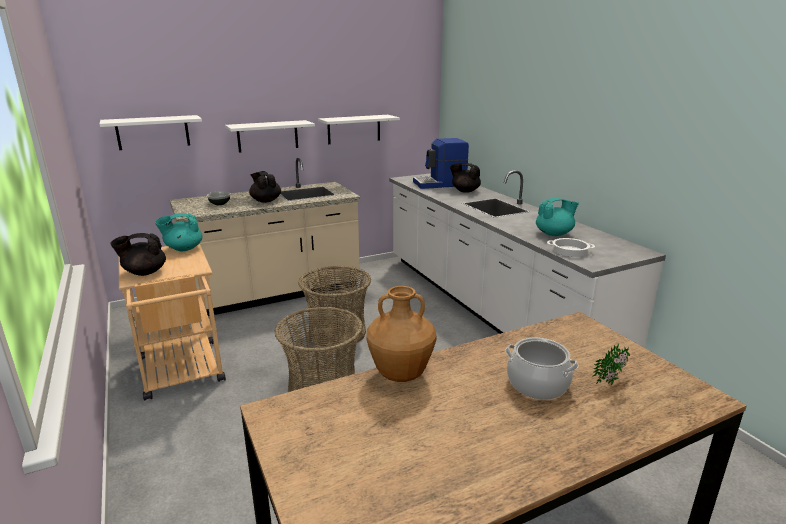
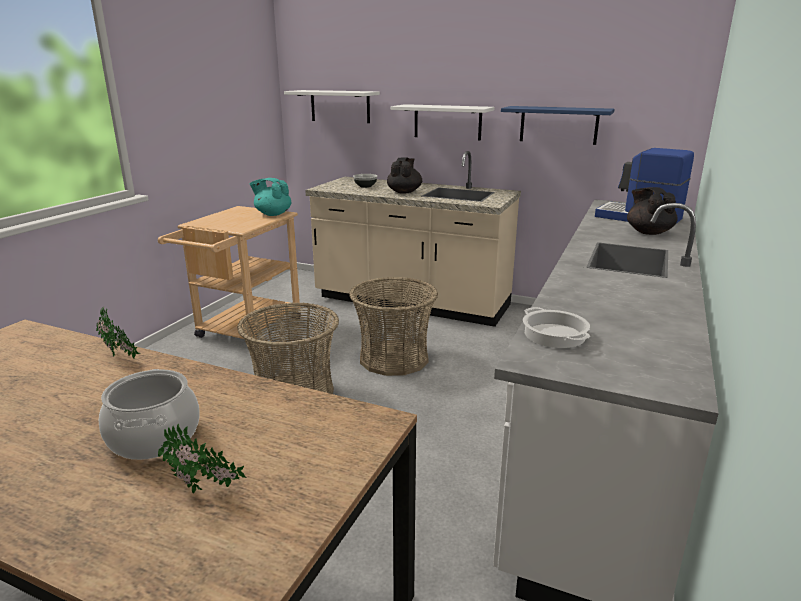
camera: 50 degrees right, 0 degrees up
(144, 272) = (211, 221): black teapot -> none
(354, 129) = (558, 125): white shelf -> blue shelf
(401, 374) = (121, 358): brown vase -> potted plant
(554, 234) = (605, 311): turquoise teapot -> none

